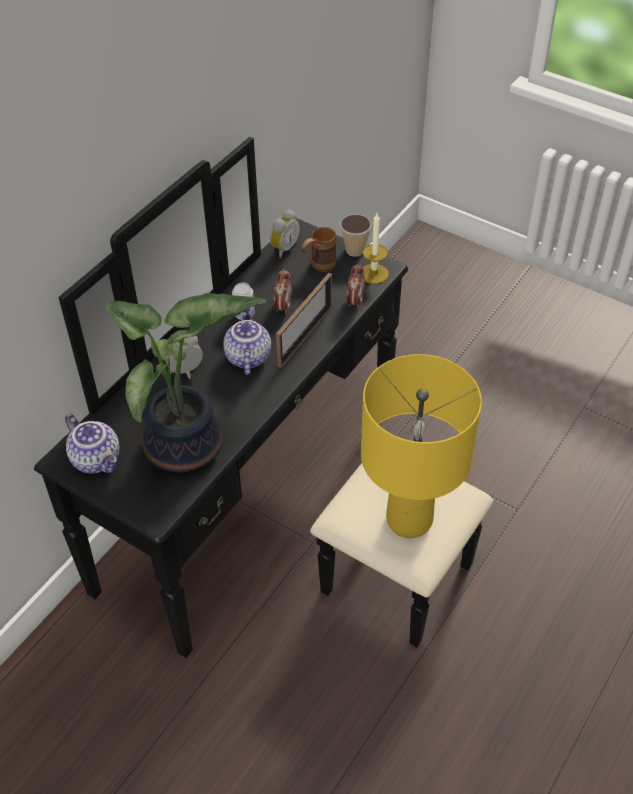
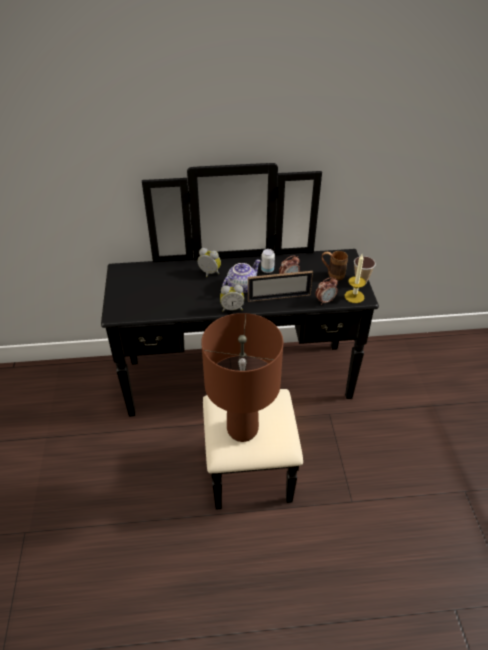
camera: 50 degrees right, 5 degrees down
(97, 459) = (129, 278): teapot -> none
(187, 449) = (163, 301): potted plant -> none
(283, 248) = (328, 257): alarm clock -> alarm clock (232, 308)
(410, 521) = (242, 430): yellow table lamp -> brown table lamp

